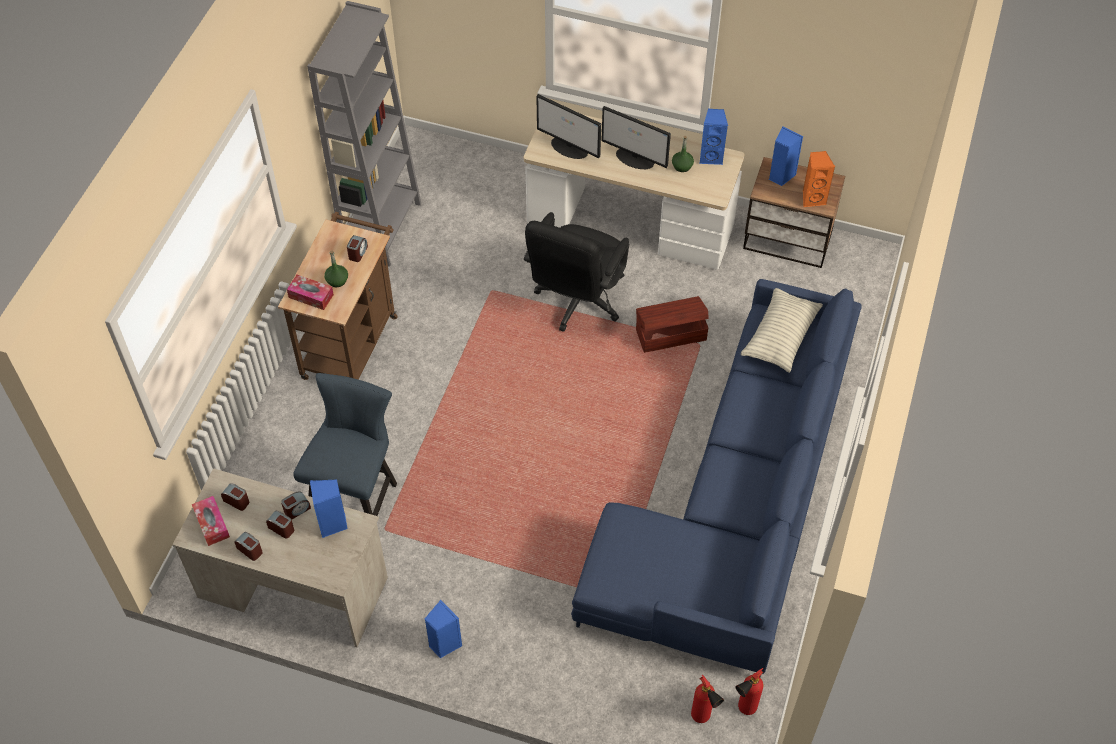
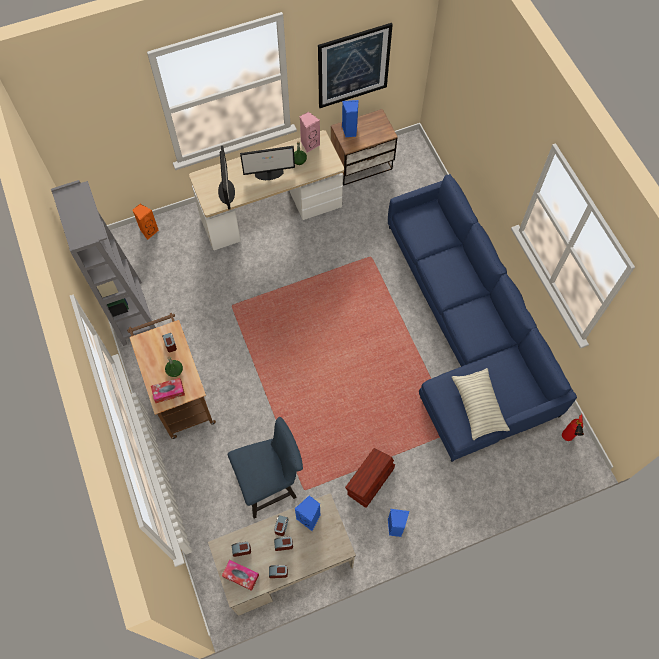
camera: 40 degrees left, 10 degrees up
(356, 496) = (271, 483): blue chair -> blue chair turned 90 degrees clockwise
(569, 148) = (226, 191): monitor -> monitor turned 90 degrees counterclockwise
(577, 303) = (285, 279): black office chair -> none
(670, 334) = (350, 261): brown storage box -> brown storage box (369, 481)
(703, 719) = (553, 459): fire extinguisher -> none
(711, 156) = (309, 144): blue speaker -> pink speaker
(780, 337) = (426, 225): pillow -> pillow (478, 406)
(813, 86) = (353, 66): none -> picture
(813, 198) = (378, 133): orange speaker -> orange speaker (148, 231)

